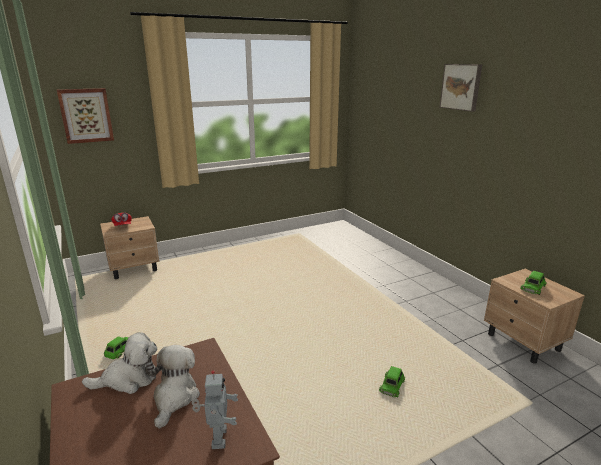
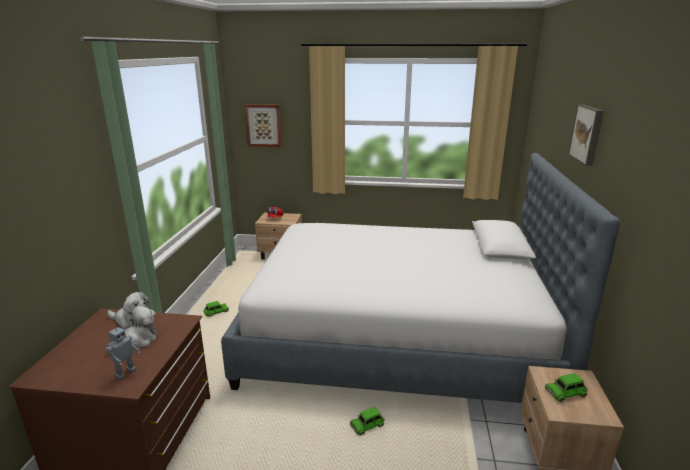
camera: 35 degrees right, 0 degrees up
(330, 304) = (396, 336): none -> bed

